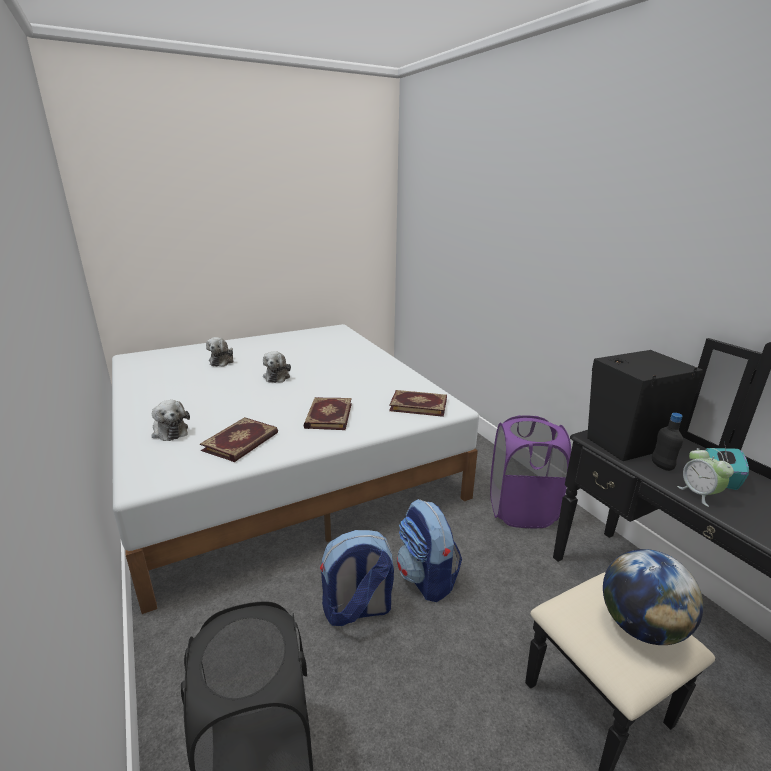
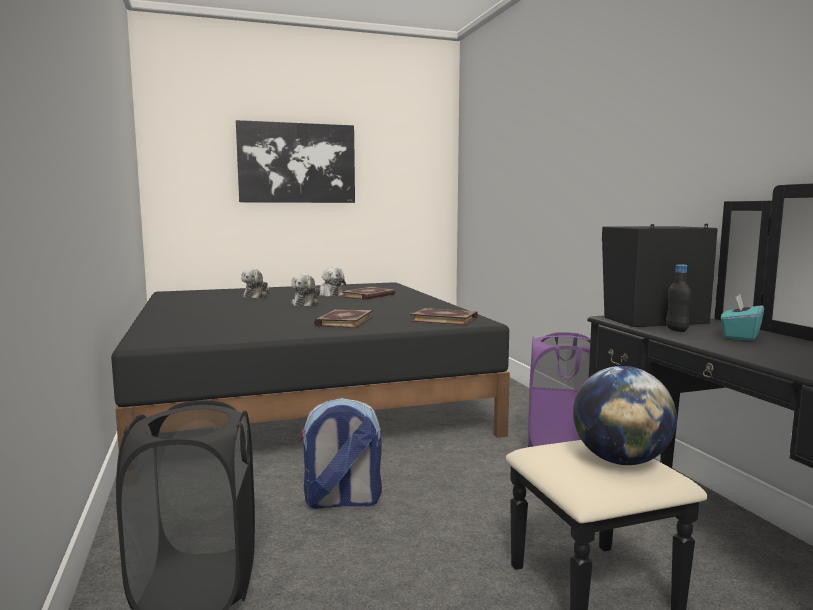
camera: 10 degrees right, 15 degrees down
(169, 431) = (184, 323): plush toy -> plush toy (330, 294)
(241, 442) = (248, 330): book -> book (369, 296)
(244, 215) = (297, 163): none -> picture
(280, 457) = (304, 397): white bed -> black bed
(426, 578) = (429, 486): backpack -> none
(699, 494) = (705, 341): alarm clock -> none

